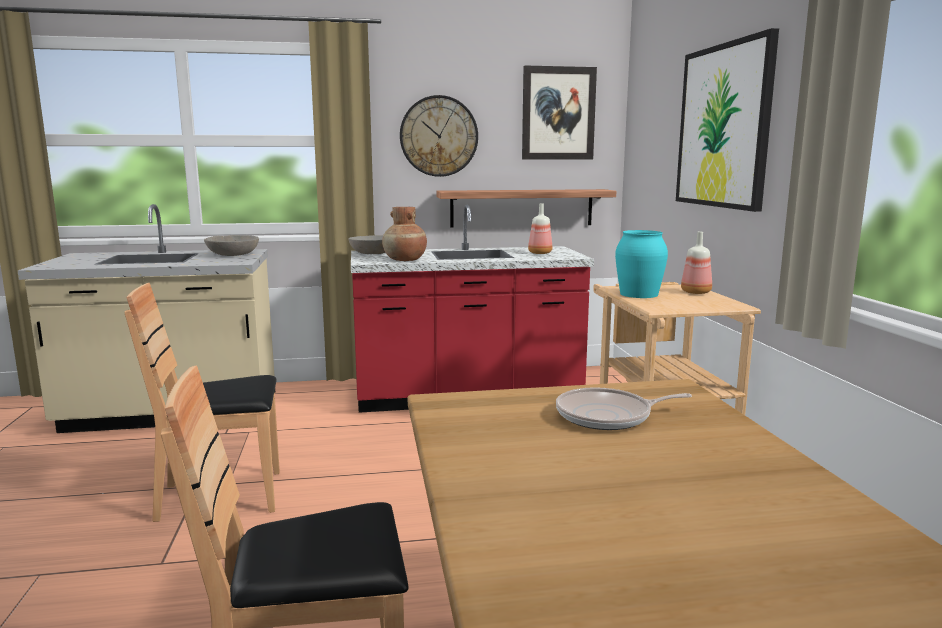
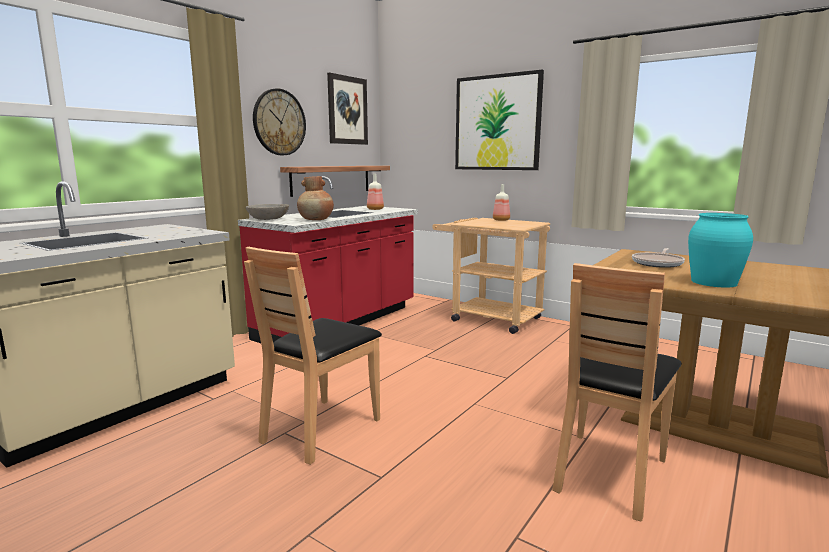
camera: 45 degrees left, 0 degrees up
(232, 254) = (162, 229): grey bowl -> none
(639, 294) = (484, 223): turquoise vase -> turquoise vase (713, 282)

